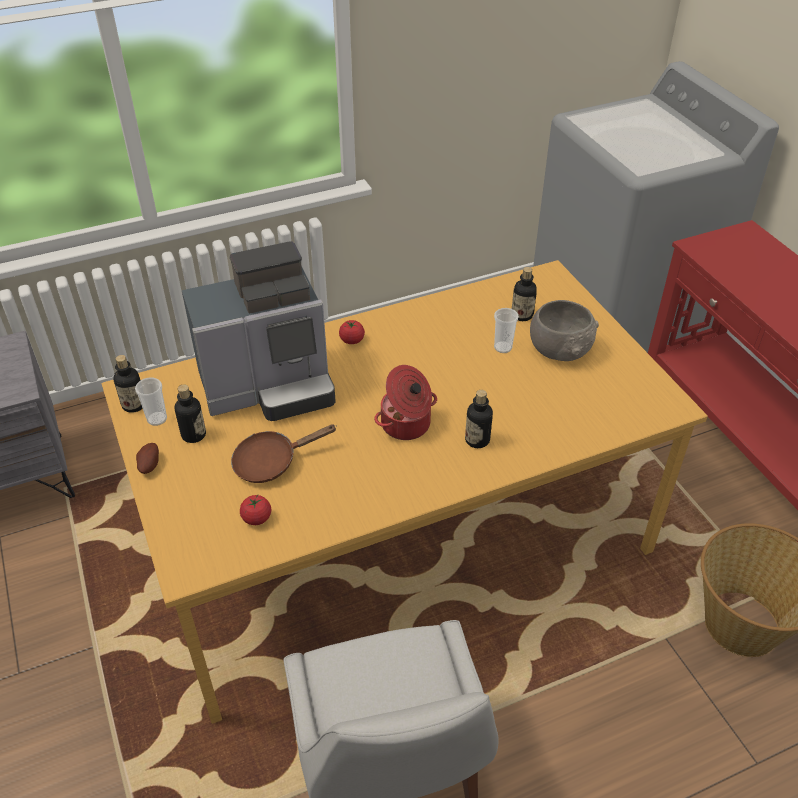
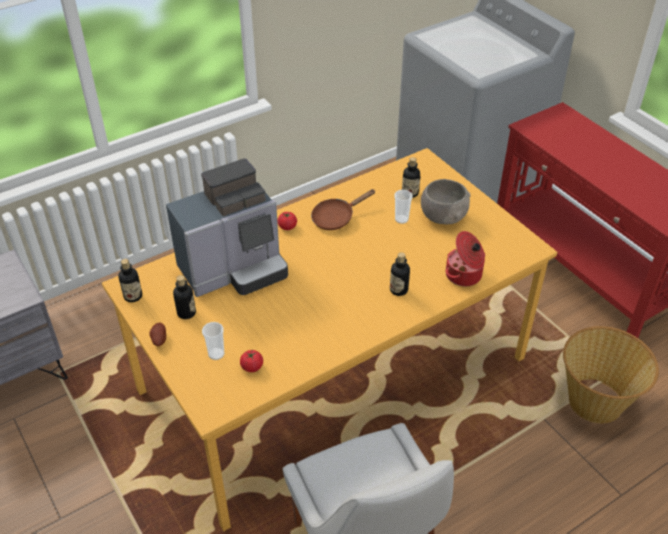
camera: 10 degrees left, 0 degrees up
(157, 419) = (154, 304): cup -> cup (216, 354)
(271, 462) = (251, 325): brown frying pan -> brown frying pan (336, 218)
(406, 425) = (344, 285): cooking pot -> cooking pot (464, 275)

